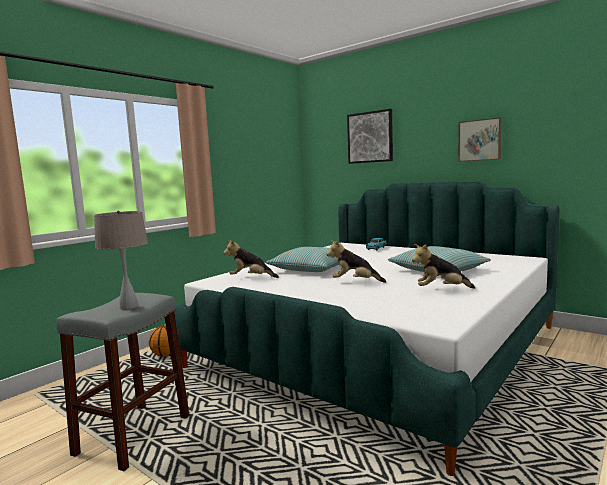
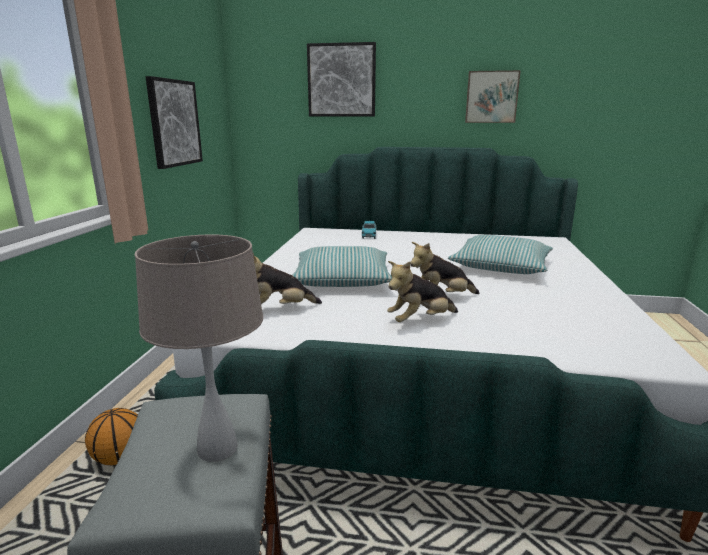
camera: 30 degrees left, 10 degrees up
(249, 171) = (174, 123): none -> picture
(441, 289) = (558, 298): plush toy -> plush toy (420, 321)

